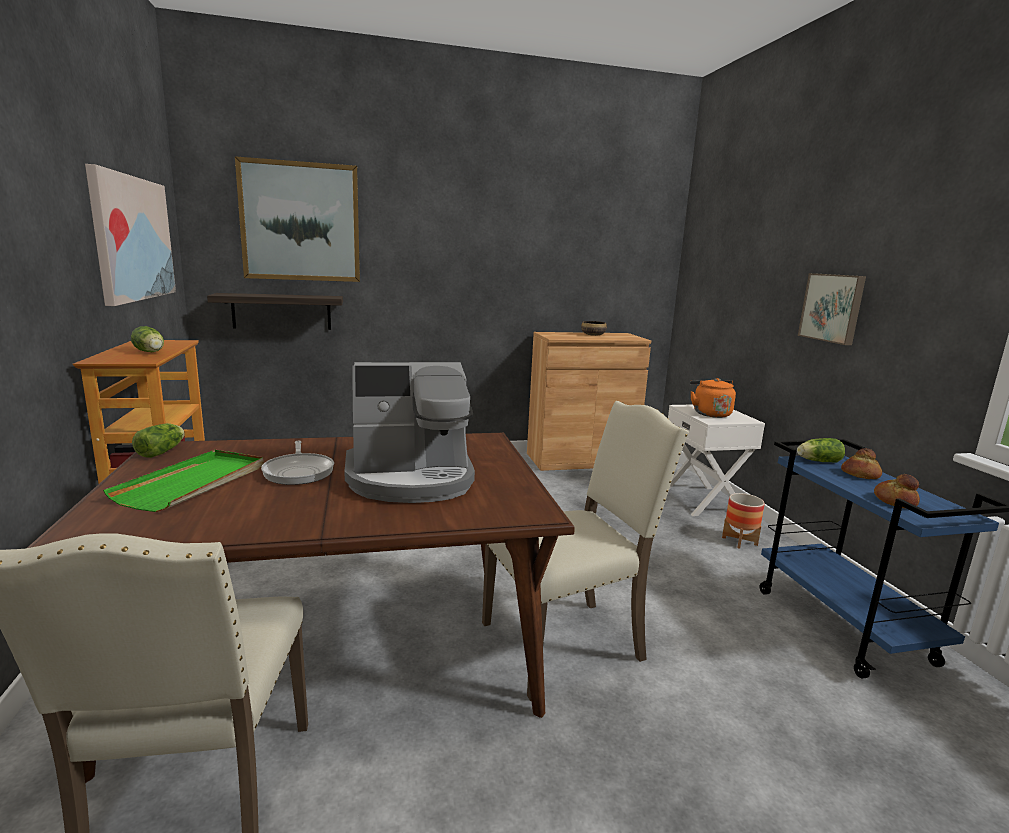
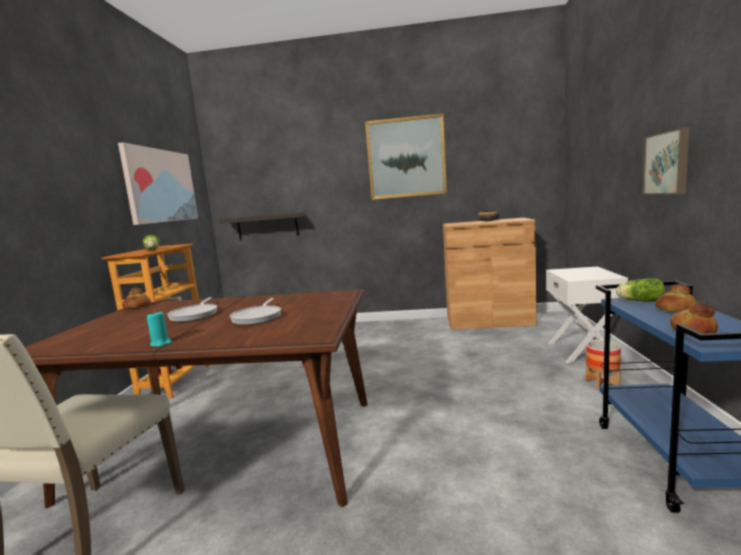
camera: 20 degrees right, 5 degrees down
(163, 451) = (137, 307): lettuce -> bread
(194, 483) = (129, 322): green tray -> none
(300, 222) = (274, 166): picture -> picture (406, 157)
(314, 526) = (161, 343): none -> turquoise candle
(411, 479) = (258, 317): coffee machine -> frying pan
(566, 642) = (396, 453): beige chair -> none
(710, 413) = (578, 273): orange kettle -> none

